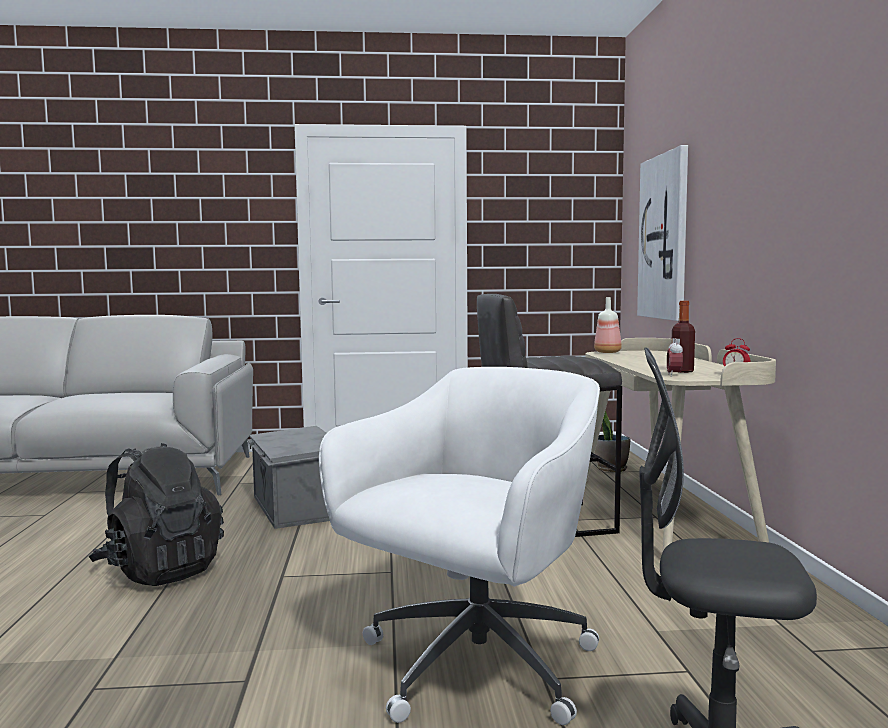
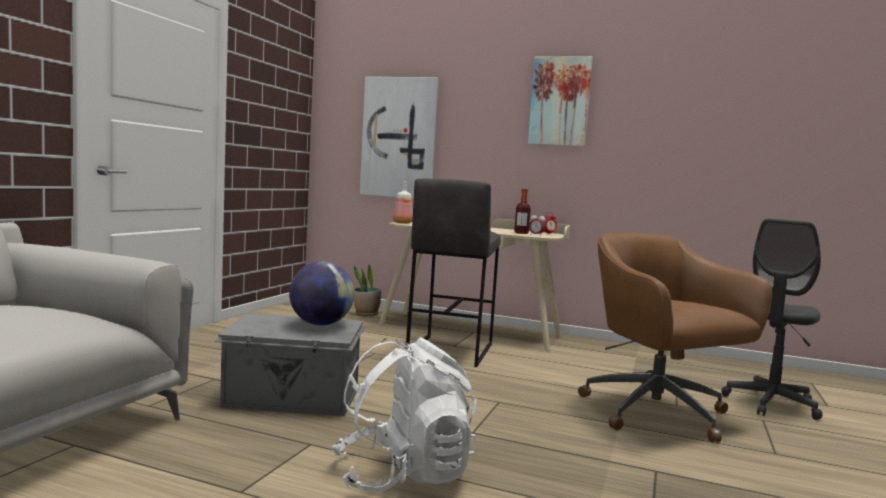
camera: 65 degrees left, 0 degrees up
(159, 570) = (403, 475): black backpack -> white backpack
(311, 441) = (320, 324): none -> globe
(473, 667) = (658, 414): white office chair -> brown office chair
(785, 143) = (560, 101): none -> picture

